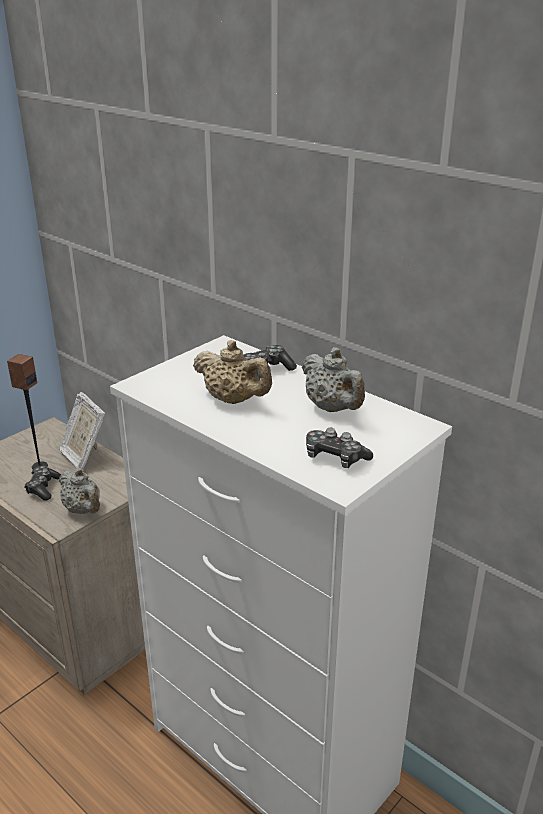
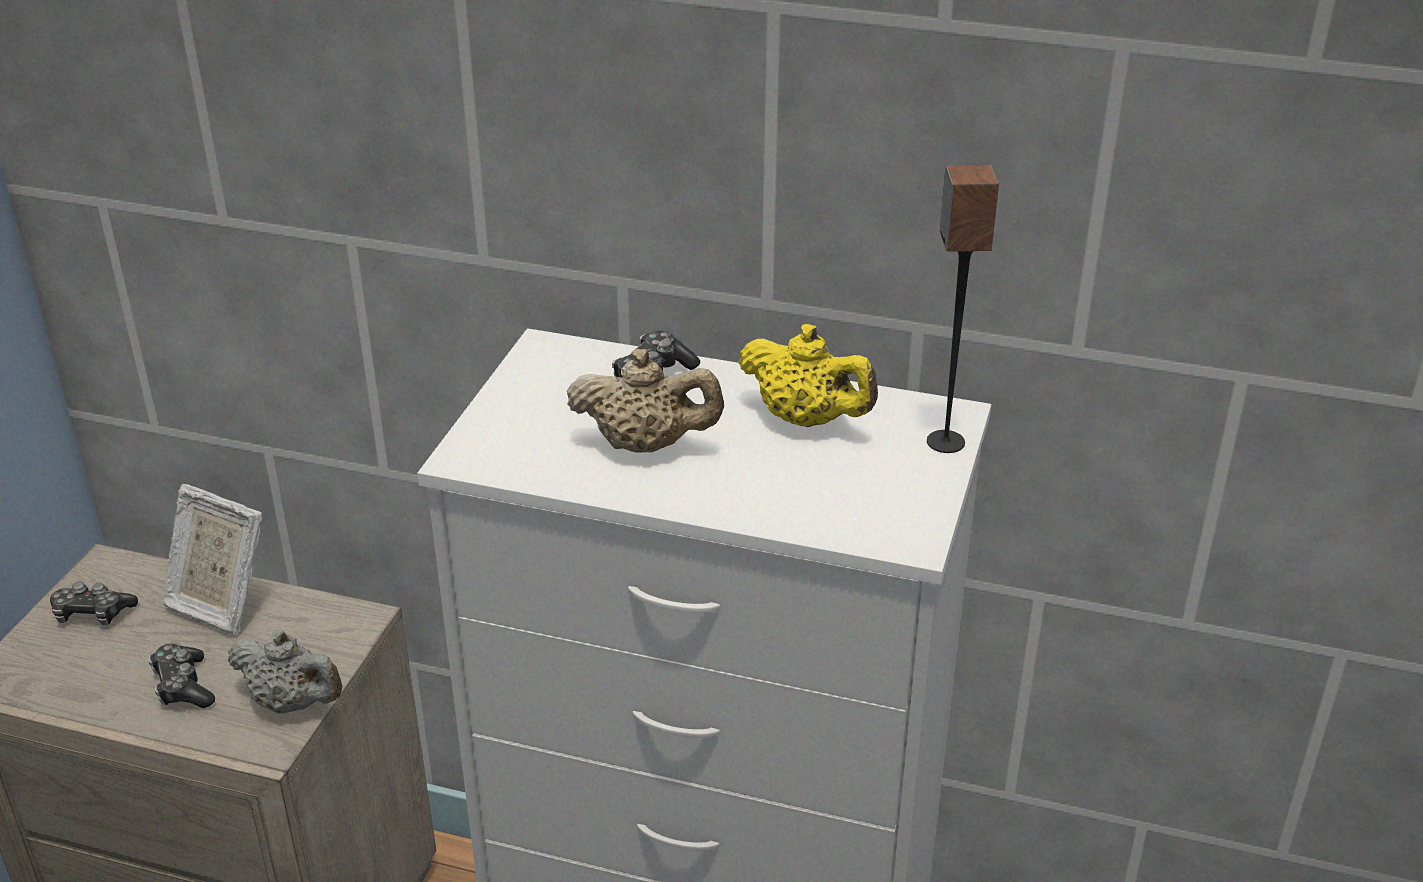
camera: 25 degrees left, 5 degrees up
(39, 466) = (143, 647): speaker -> speaker (944, 442)
(332, 408) = (806, 419): grey teapot -> yellow teapot
(335, 457) = (872, 500): game controller -> game controller (92, 614)

